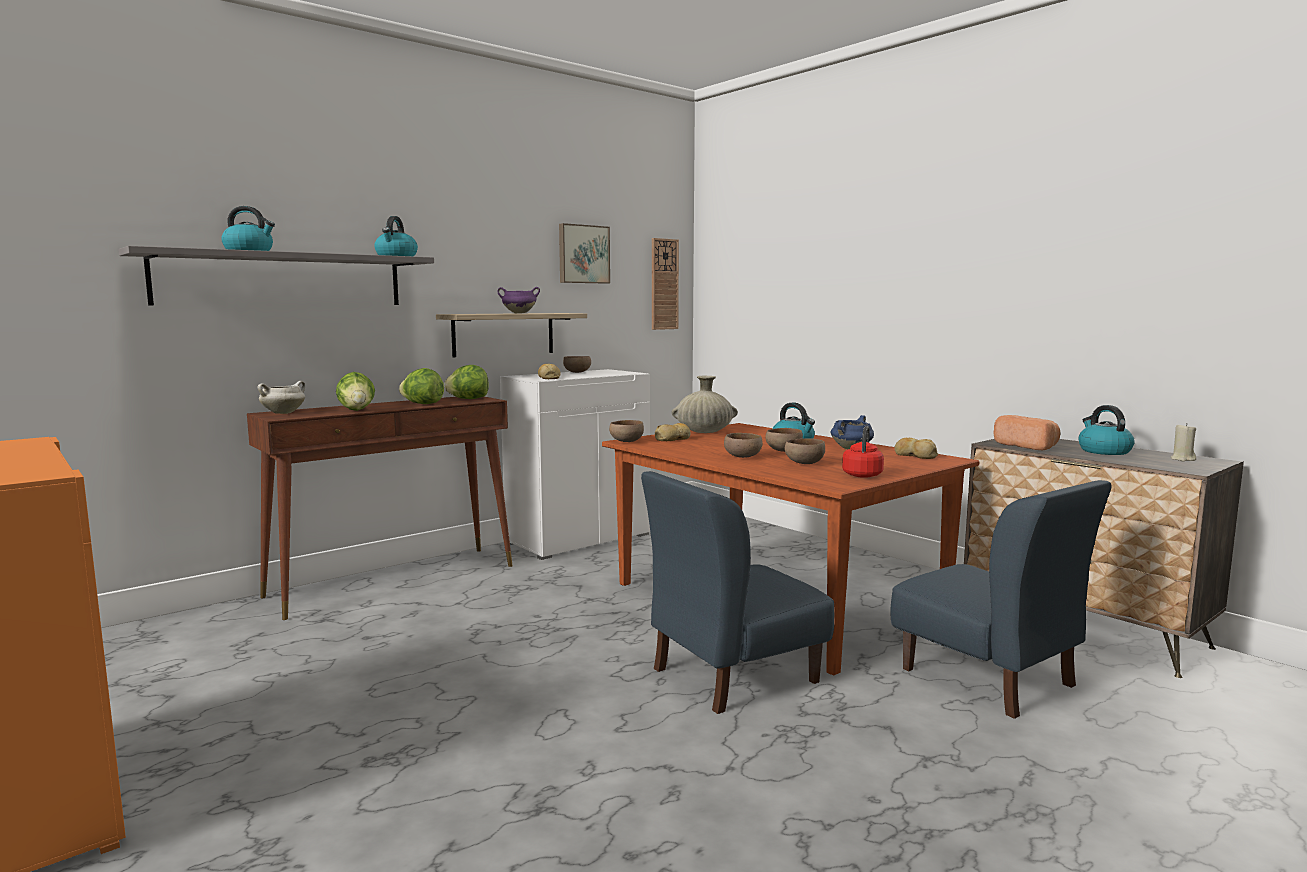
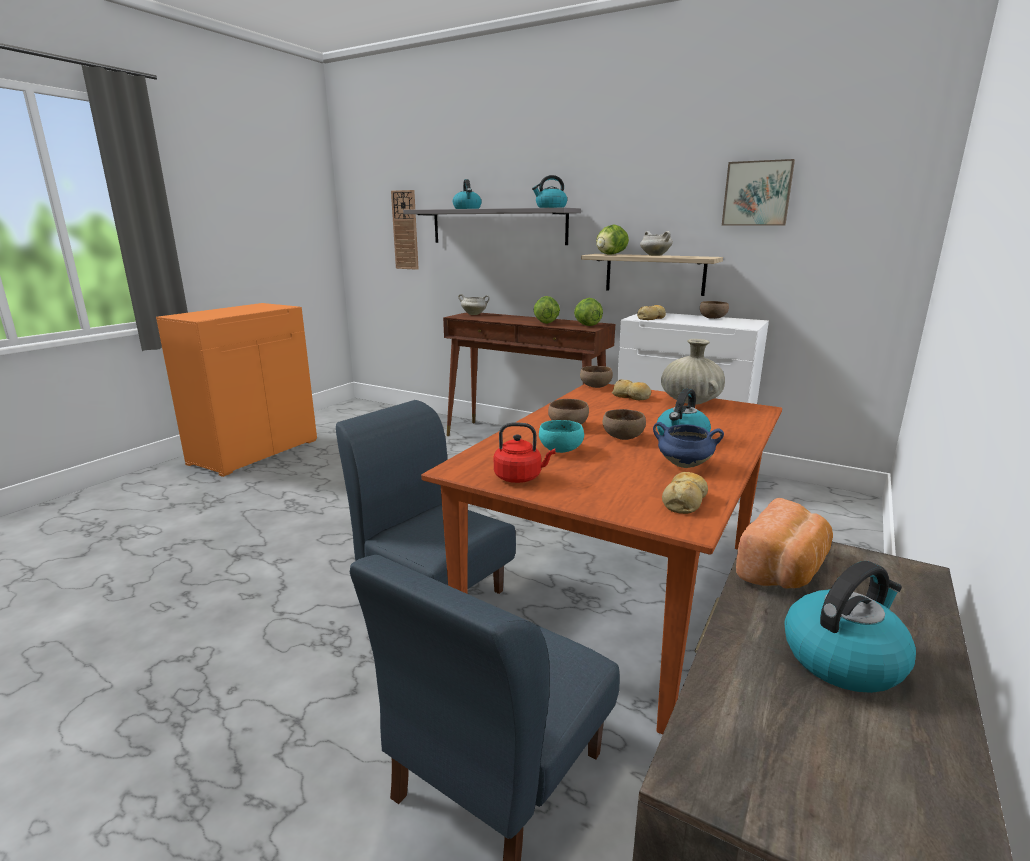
camera: 70 degrees right, 10 degrees up
(357, 410) = (500, 319): lettuce -> lettuce (610, 254)
(519, 313) = (654, 255): purple cooking pot -> white cooking pot
(664, 284) = (883, 225): wall clock -> wall clock (405, 230)
(803, 463) = (560, 449): brown bowl -> turquoise bowl
(1182, 459) = (875, 790): beige candle -> none

